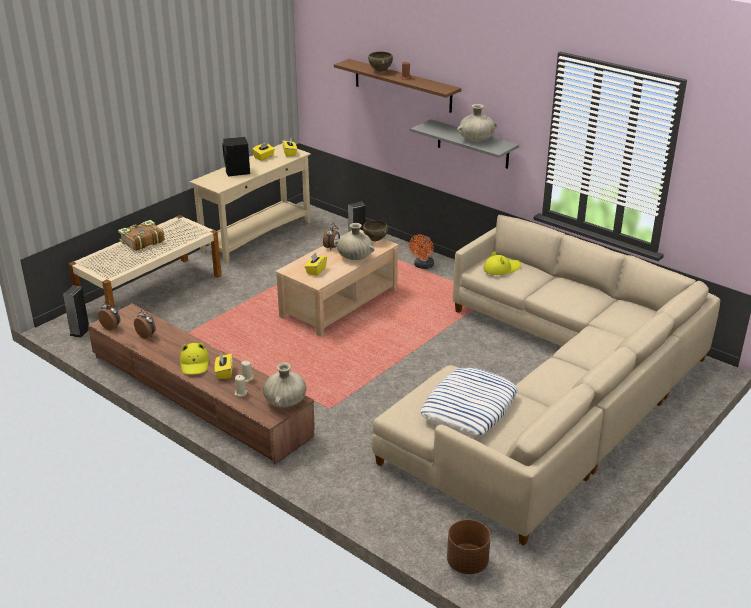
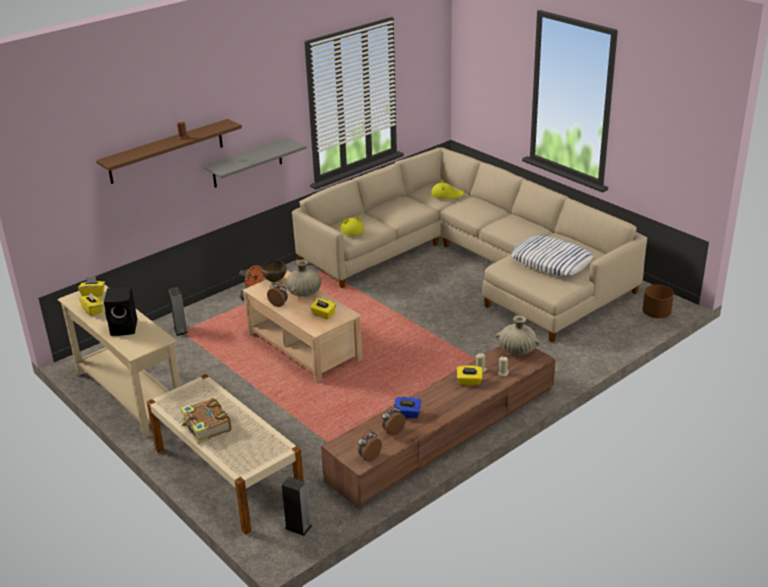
camera: 80 degrees left, 0 degrees up
(172, 341) = (407, 414): none -> blue tissue box
(194, 363) = (451, 399): yellow hat -> yellow hat (447, 195)
(380, 71) = (152, 147): brown bowl -> none
(476, 139) = (267, 151): beige vase -> none

